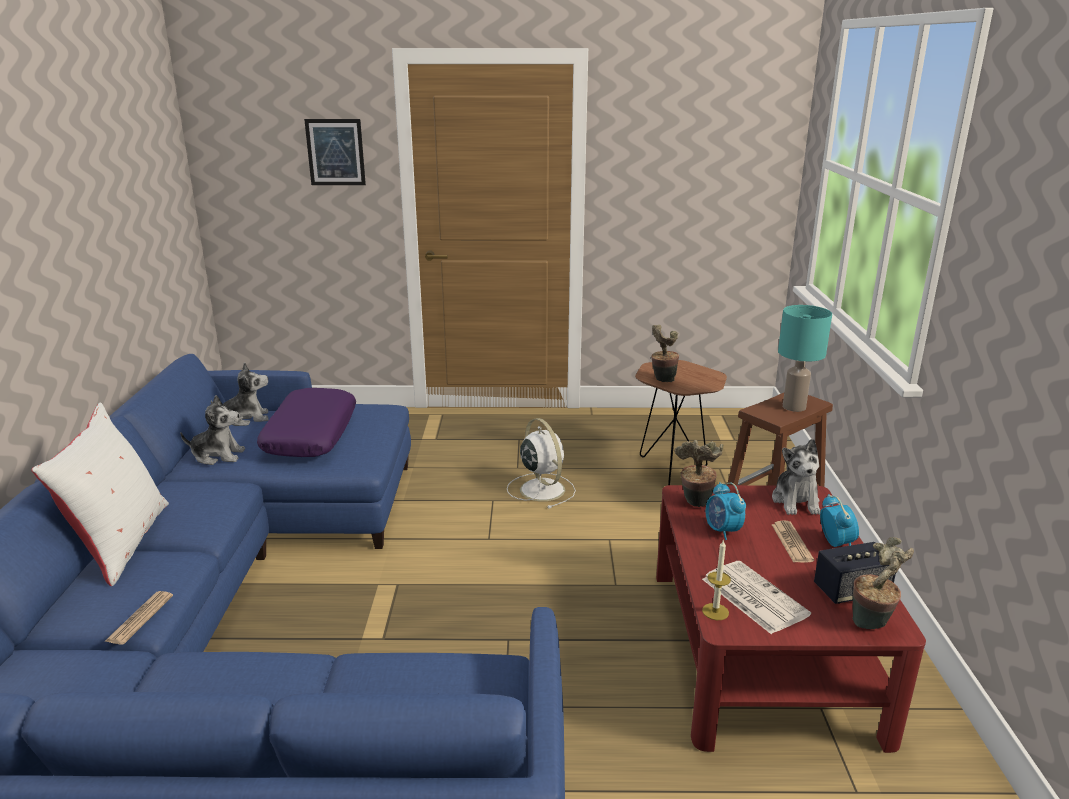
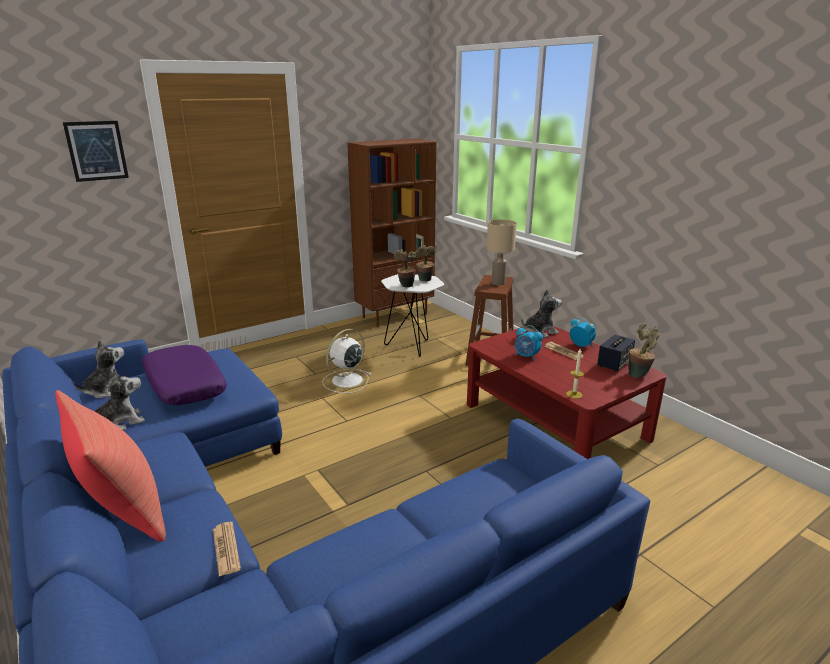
camera: 35 degrees left, 0 degrees up
(120, 543) = (122, 511): white pillow -> red pillow
(541, 489) = (346, 381): white fan -> white fan turned 75 degrees counterclockwise
(673, 470) = (412, 347): brown side table -> white side table
(695, 504) = (496, 348): potted plant -> potted plant (425, 281)
(699, 419) = (395, 315): none -> brown bookcase
(752, 596) = (580, 381): newspaper -> none
(793, 407) = (498, 283): turquoise table lamp -> beige table lamp
(796, 501) = (540, 332): plush toy -> plush toy turned 75 degrees counterclockwise

